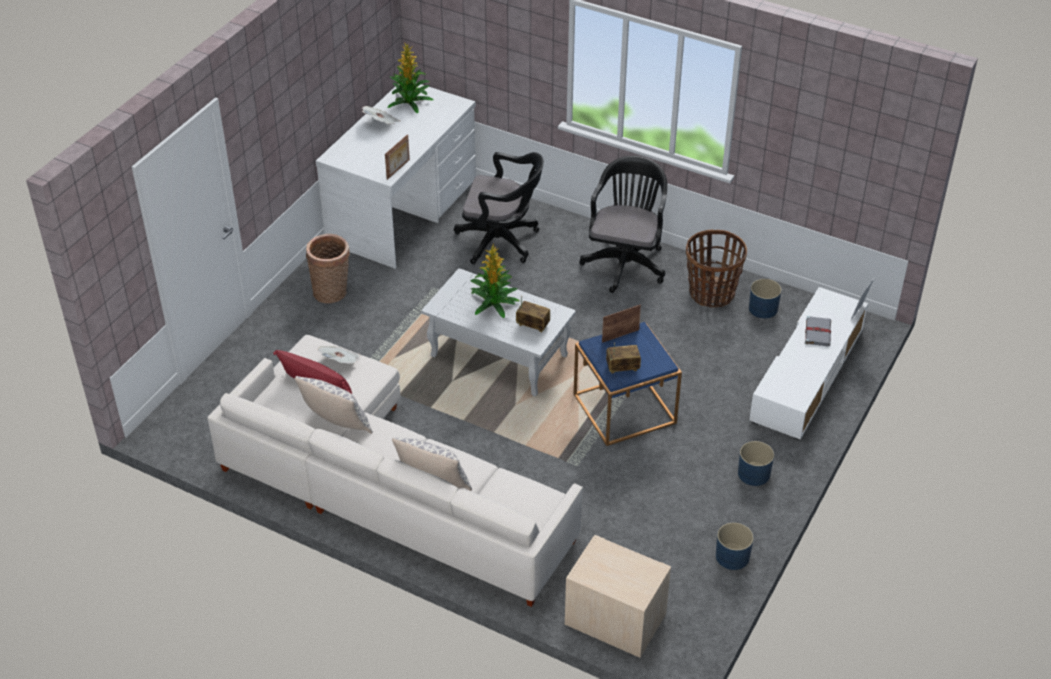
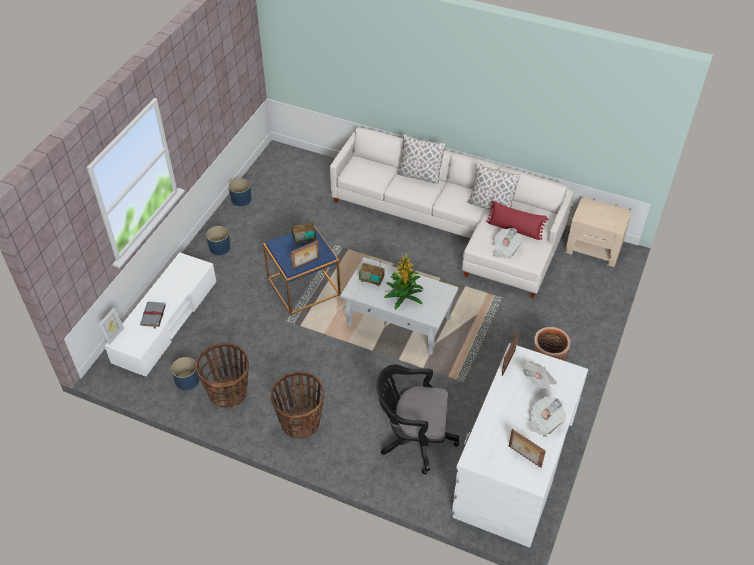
camera: 175 degrees right, 5 degrees up
(373, 153) = (538, 381): none -> newspaper
(410, 102) = (524, 457): potted plant -> picture frame
(615, 618) = (311, 166): beige nightstand -> beige nightstand (594, 247)
(625, 262) = (300, 422): black office chair -> basket

